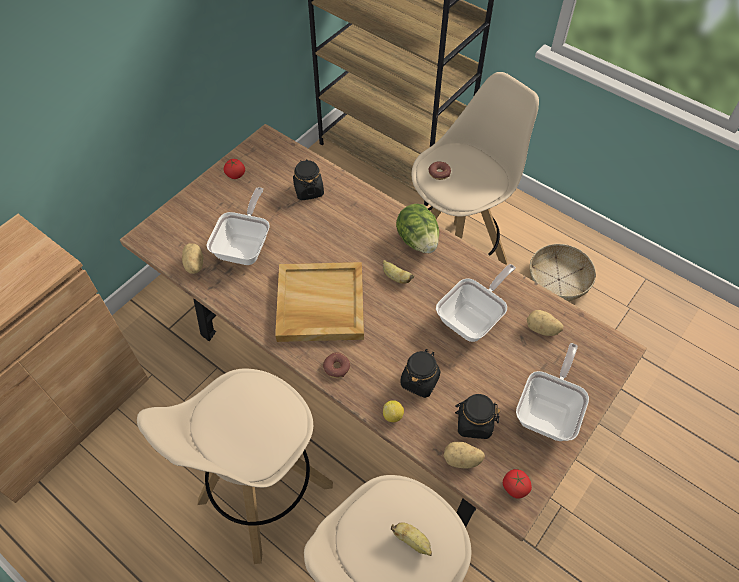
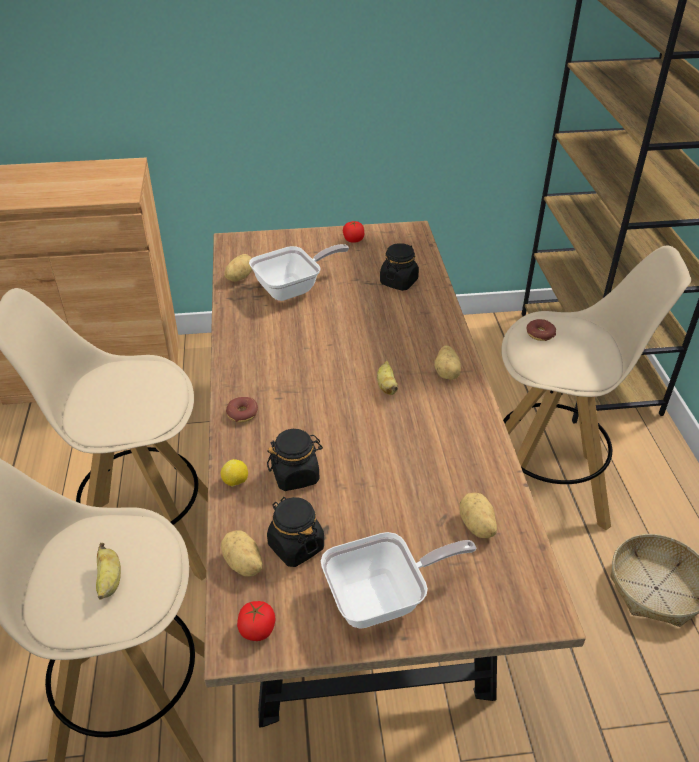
camera: 45 degrees right, 15 degrees down
(319, 304) = (293, 362): beige tray -> none
(417, 240) = (447, 373): lettuce -> potato
(473, 318) = (416, 466): frying pan -> none

